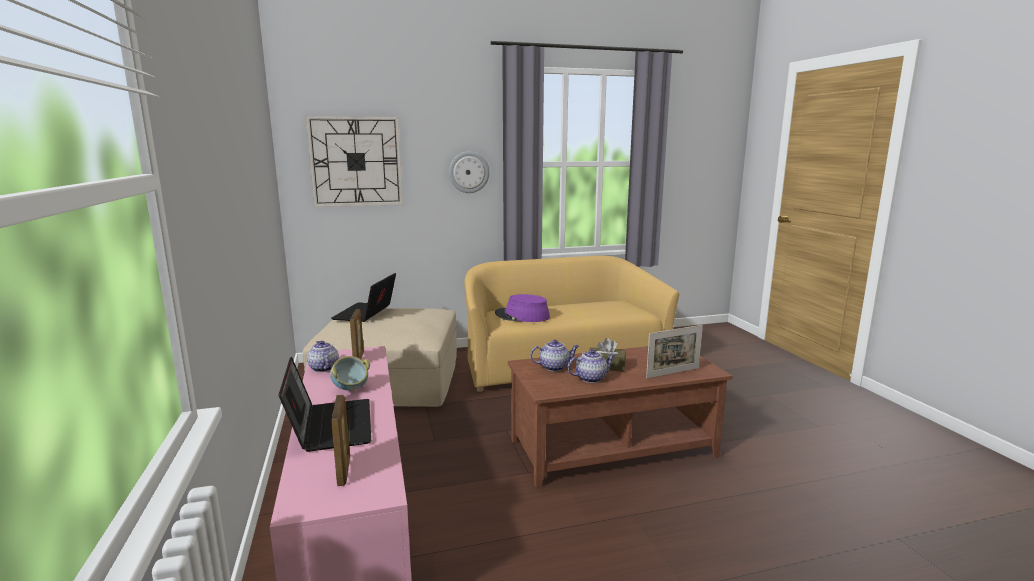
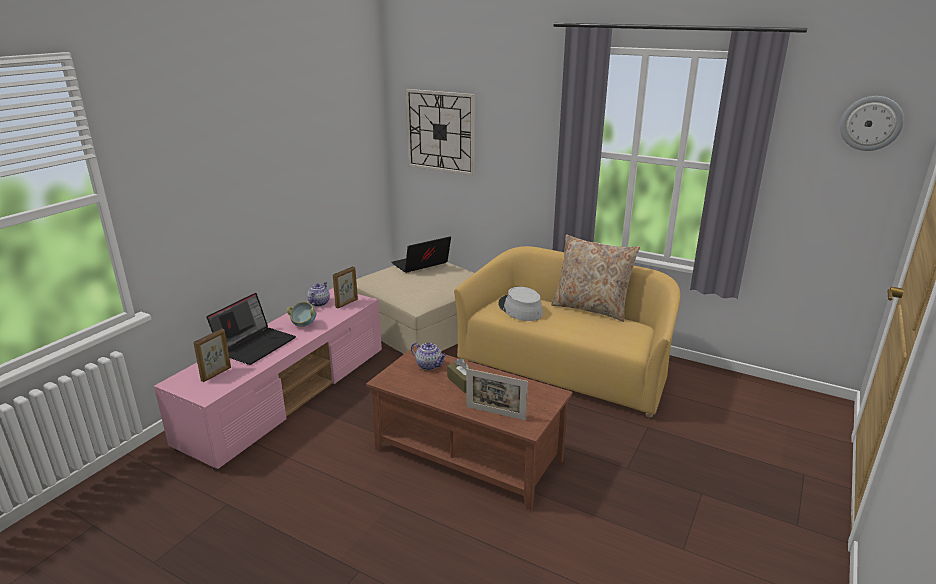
camera: 45 degrees right, 10 degrees up
(469, 172) = (533, 153): wall clock -> wall clock (871, 123)
(522, 316) = (520, 309): purple hat -> grey hat
(567, 301) = (591, 308): none -> beige pillow
(591, 378) = (431, 386): teapot -> none

